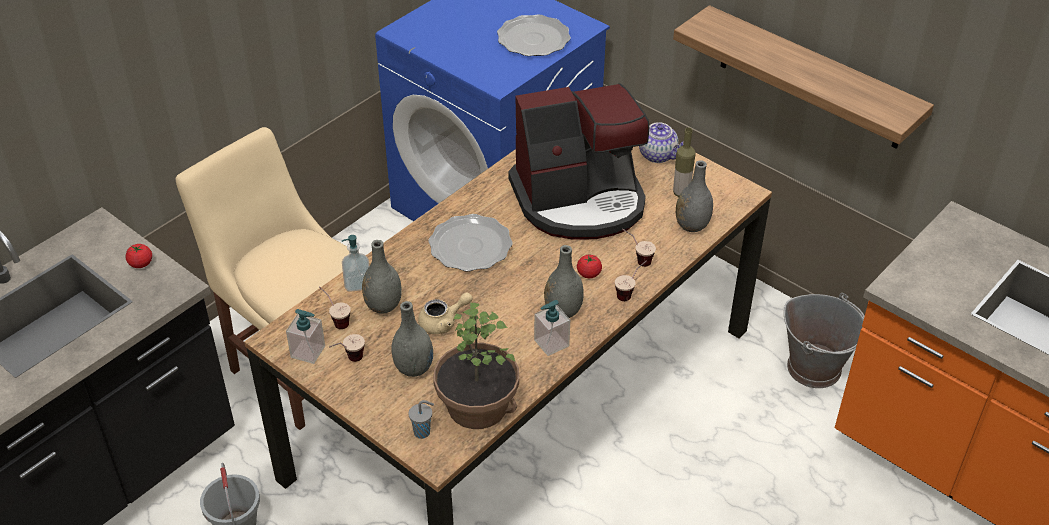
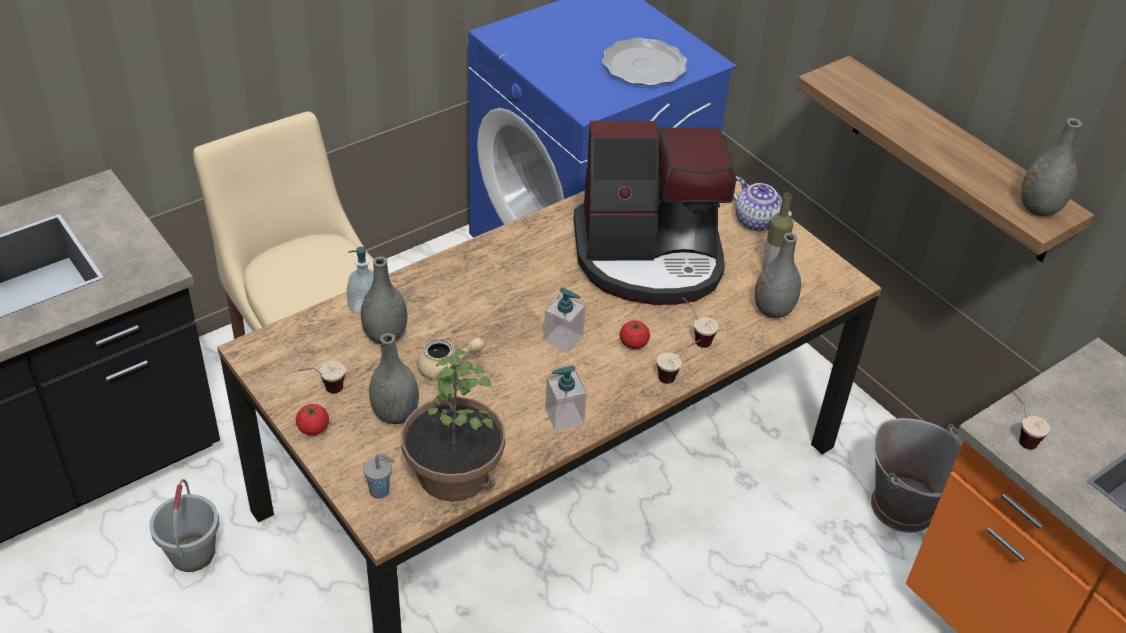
camera: 10 degrees right, 0 degrees up
(141, 263) = (128, 237): tomato -> tomato (313, 428)
(308, 352) = (283, 372): soap dispenser -> soap dispenser (563, 338)
(335, 320) = (326, 342): cup -> cup (1019, 436)
(470, 246) = (506, 287): plate -> none
(563, 311) = (589, 381): grey vase -> grey vase (1039, 209)

